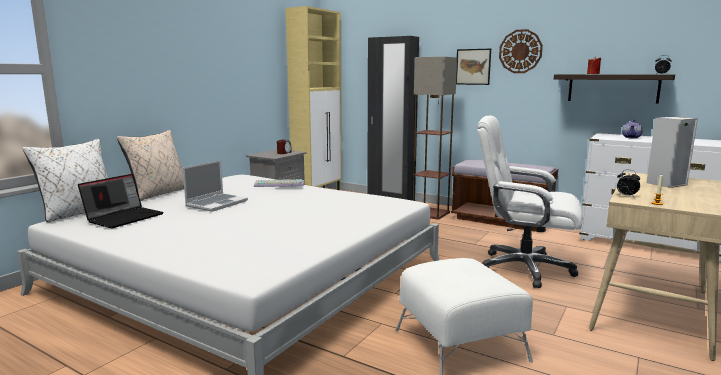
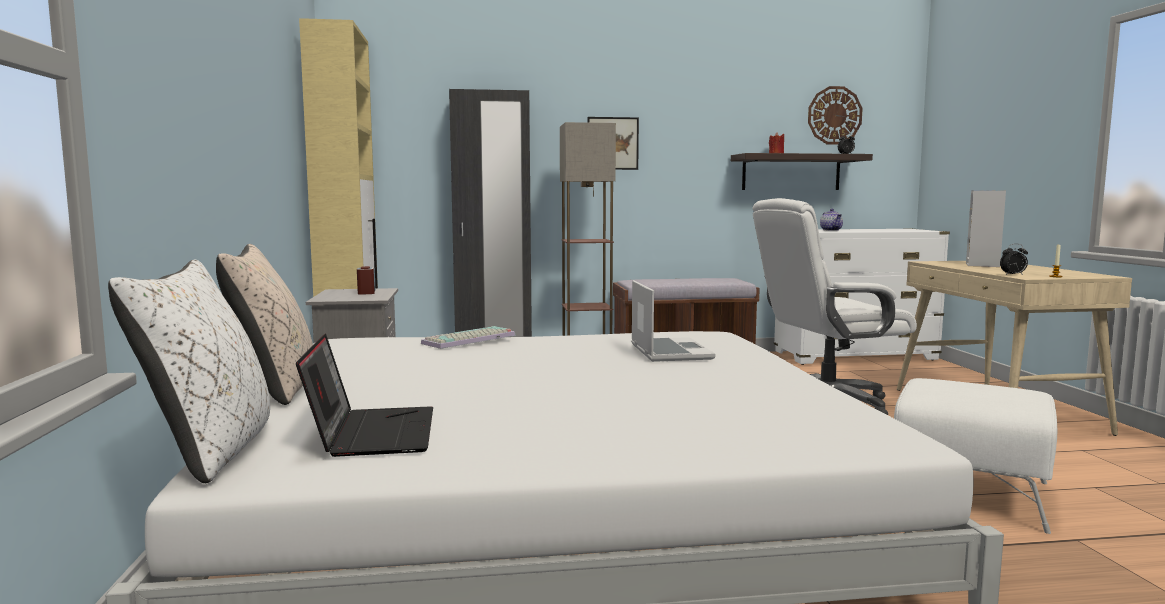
camera: 40 degrees left, 5 degrees down
(217, 203) = (470, 378): laptop -> laptop (668, 352)
(520, 51) = (678, 123): wall clock -> wall clock (834, 115)

